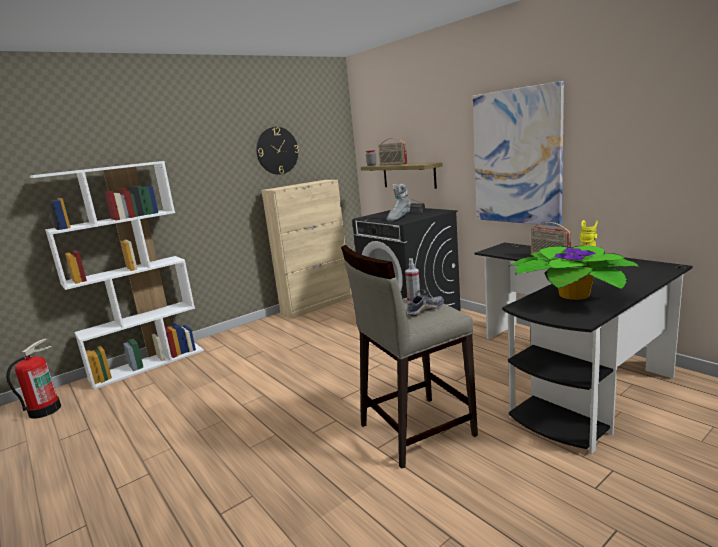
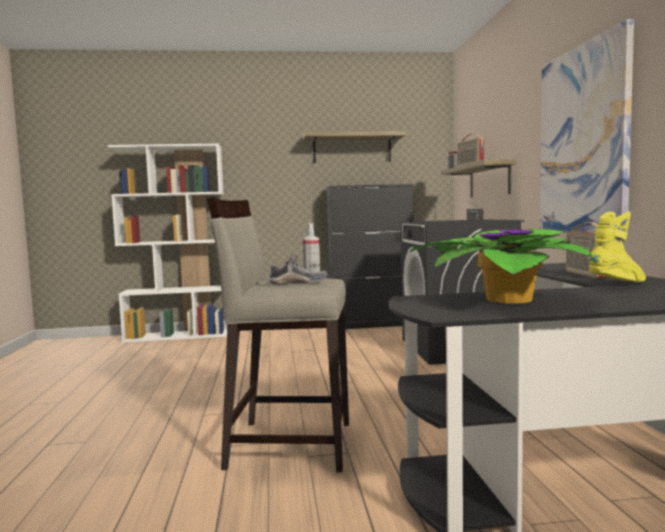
camera: 30 degrees right, 10 degrees down
(45, 410) = (78, 346): fire extinguisher -> none
(277, 150) = (352, 148): wall clock -> shelf
(317, 305) = (372, 324): beige cabinet -> black cabinet
(399, 218) = (441, 221): grey boot -> none

